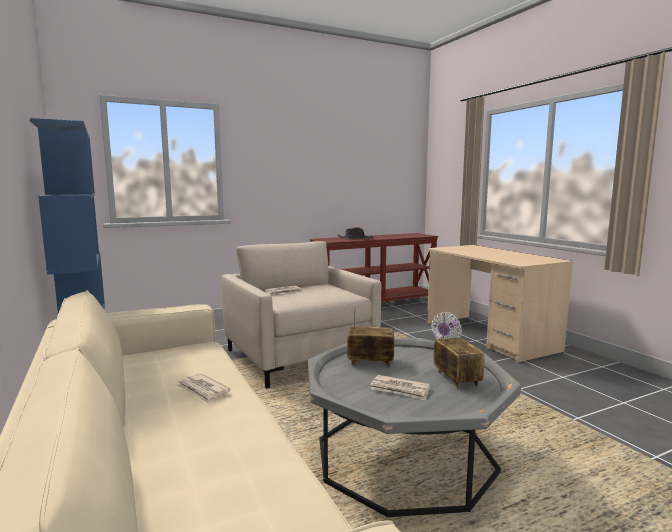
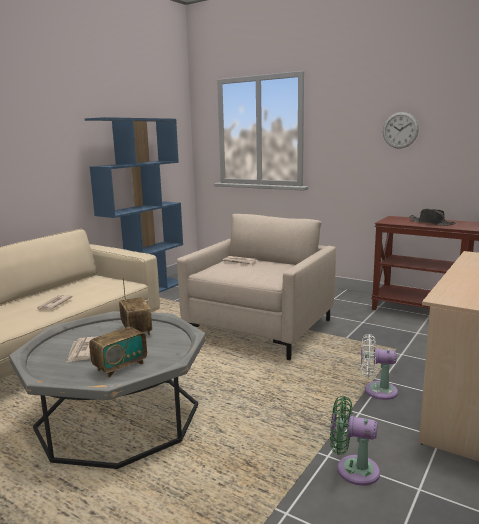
camera: 60 degrees right, 5 degrees up
(311, 167) = (400, 130): none -> wall clock
(537, 386) = (353, 469): none -> green fan

